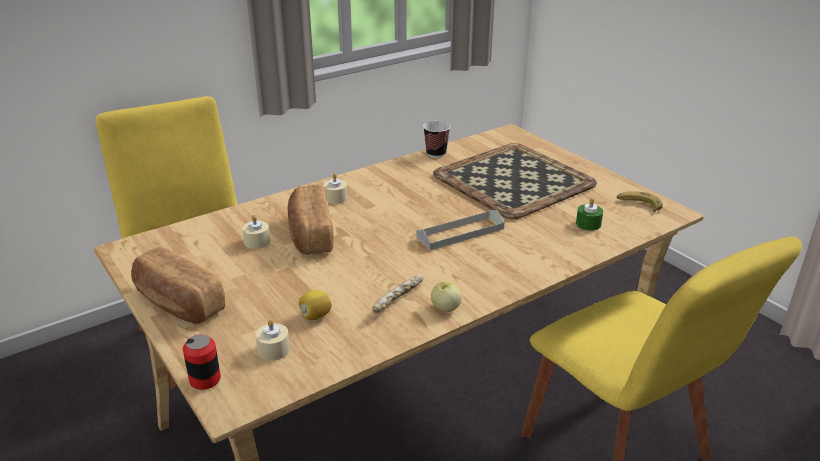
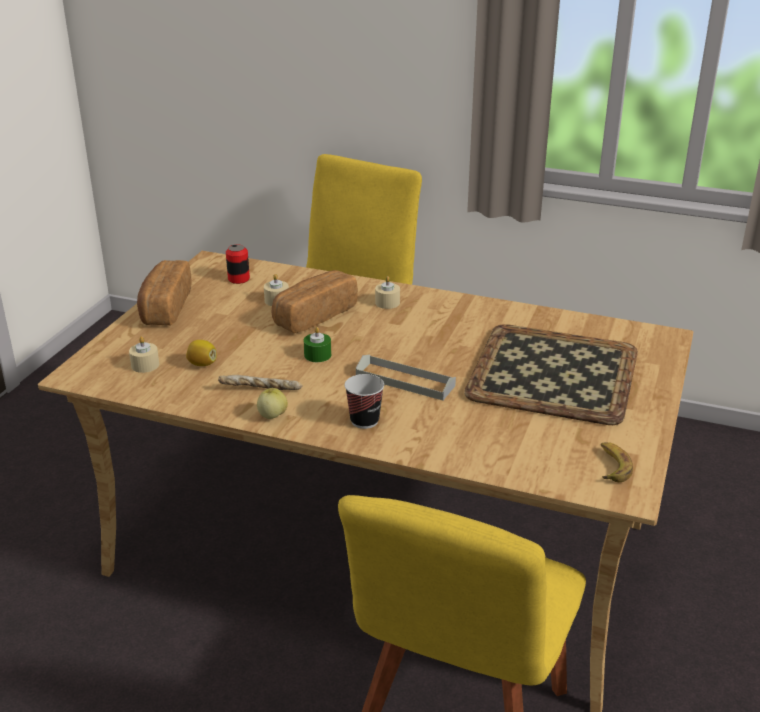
camera: 55 degrees right, 0 degrees up
(205, 379) = (90, 355): can -> can (238, 279)
(436, 154) = (545, 315): cup -> cup (364, 421)
(588, 224) = (519, 445): green candle -> green candle (317, 355)

